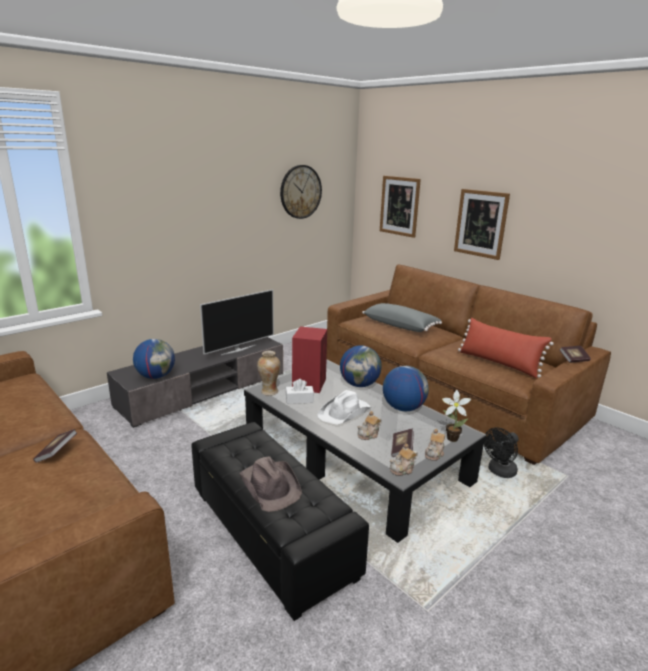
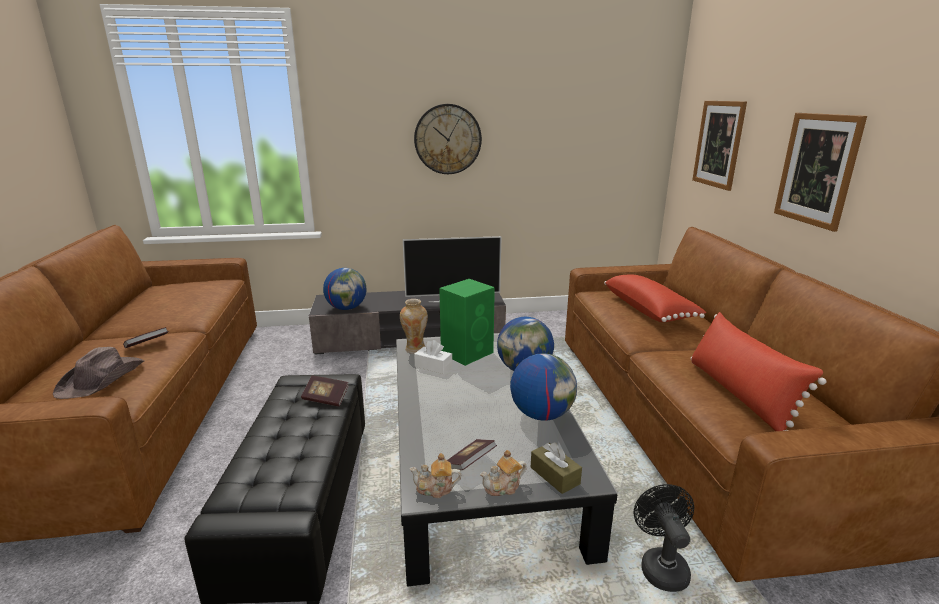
camera: 35 degrees right, 0 degrees up
(270, 486) = (277, 444): brown hat -> brown hat (103, 378)
(300, 192) = (582, 122): wall clock -> wall clock (447, 139)
(309, 384) = (468, 352): red speaker -> green speaker
(345, 412) = (462, 396): white hat -> none
(369, 435) = (454, 431): teapot -> none
(400, 325) = (649, 310): grey pillow -> red pillow
(450, 438) = (554, 475): potted plant -> brown tissue box
(499, 472) = (661, 566): black fan -> black fan turned 90 degrees clockwise
(573, 360) = (884, 426): book -> book (326, 398)

